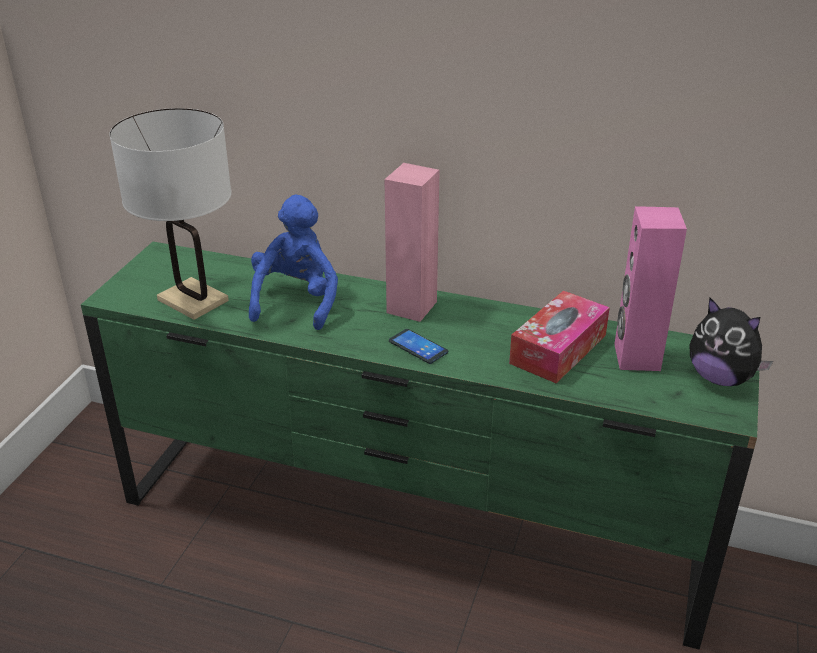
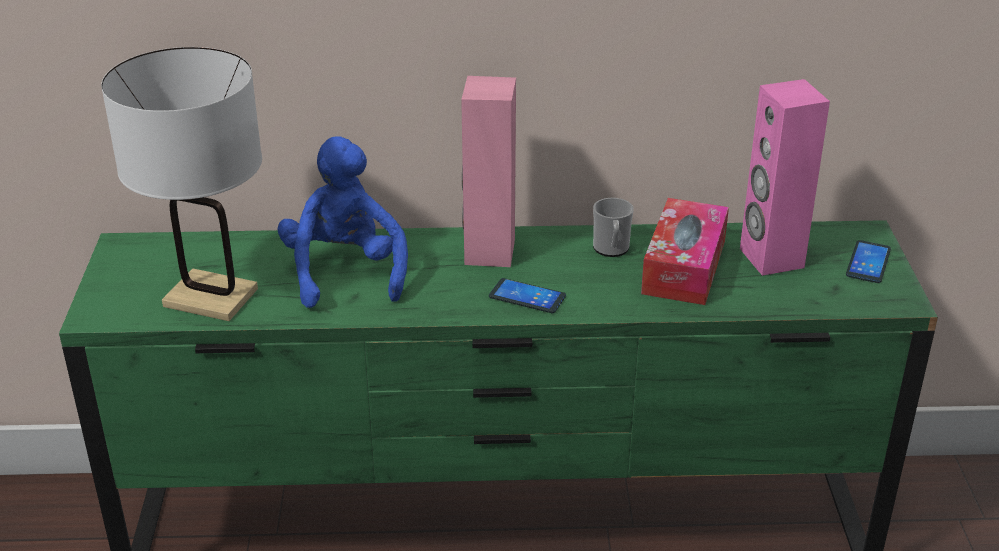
camera: 20 degrees left, 0 degrees up
(507, 324) = (611, 249): none -> mug
(720, 378) = (868, 262): plush toy -> phone

